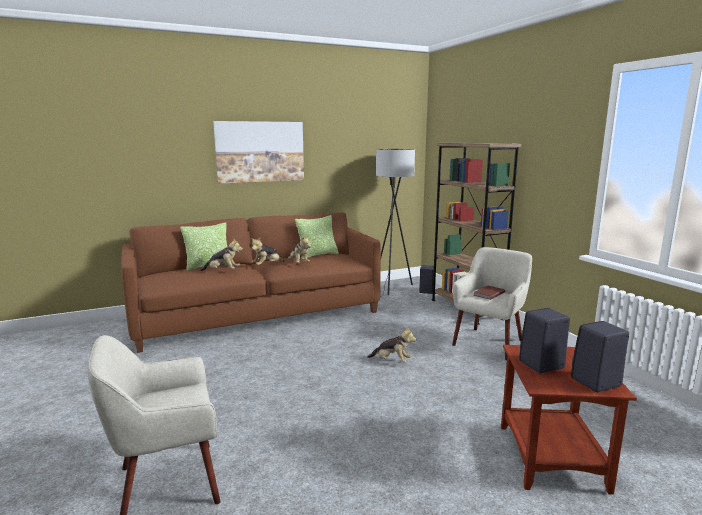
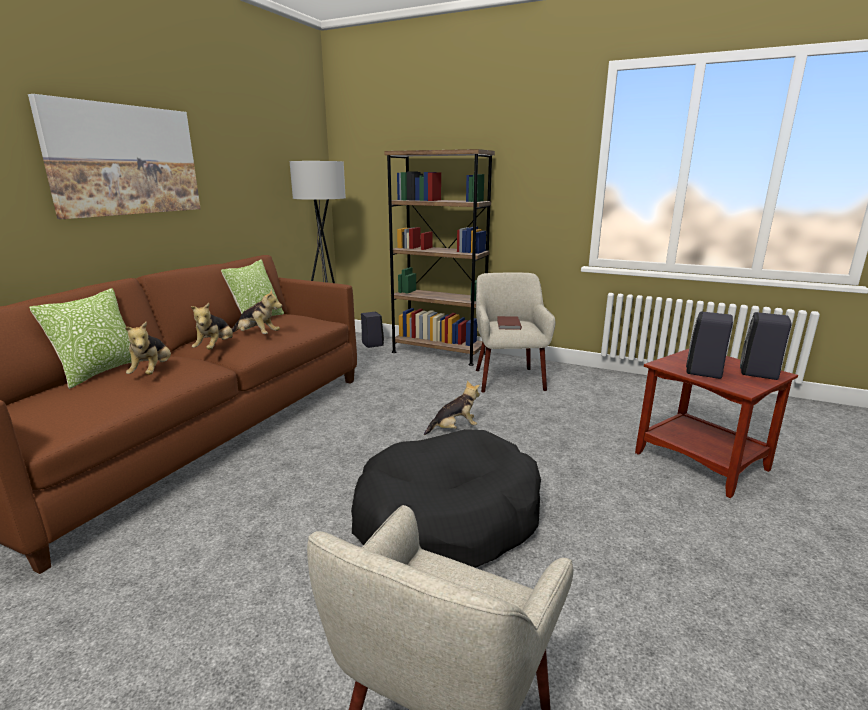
camera: 40 degrees left, 5 degrees up
(222, 271) = (153, 372): plush toy -> plush toy turned 120 degrees clockwise
(306, 405) = (447, 520): none -> black dog bed

